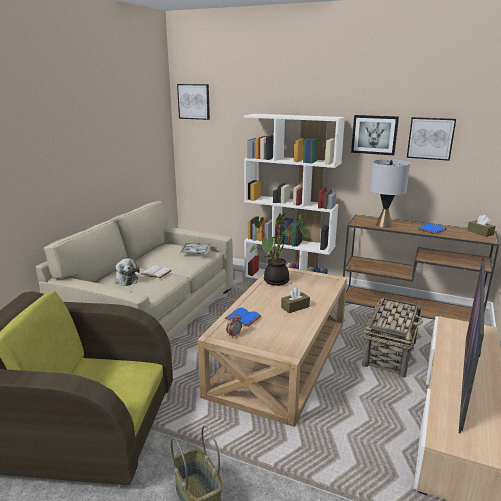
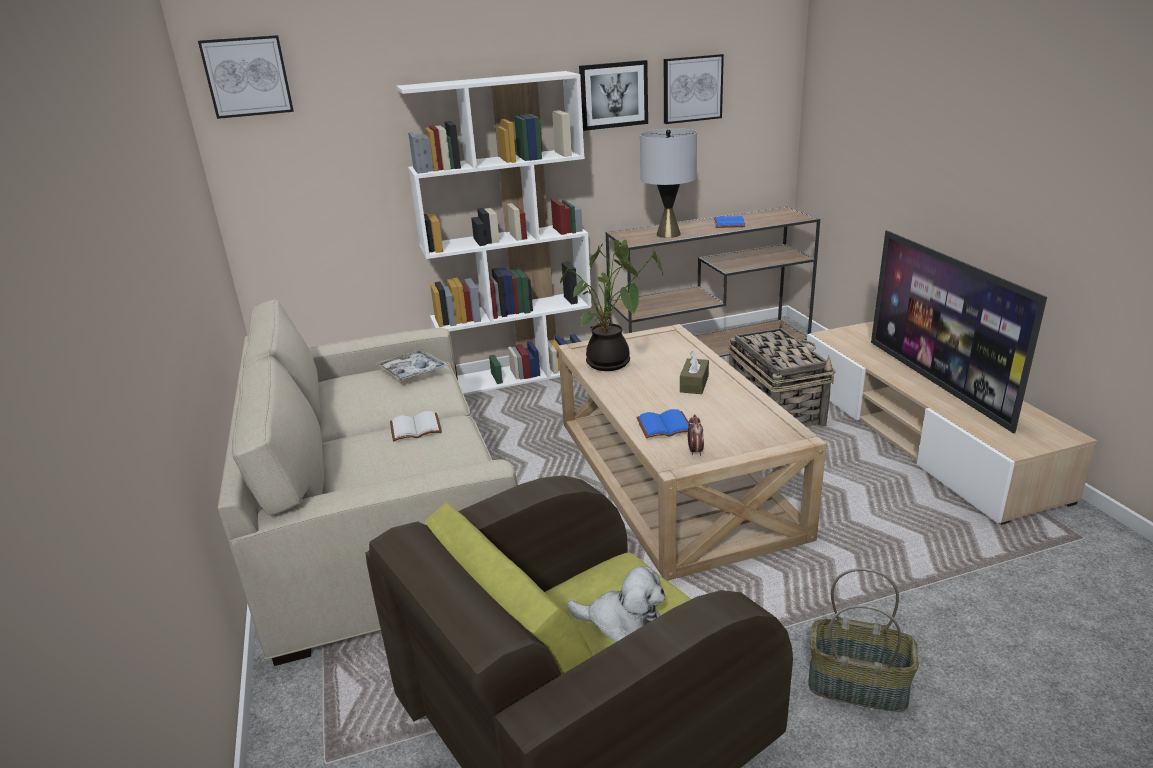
camera: 40 degrees left, 5 degrees up
(126, 280) = (384, 461): plush toy -> plush toy (622, 623)
(480, 232) = (779, 212): brown tissue box -> none

